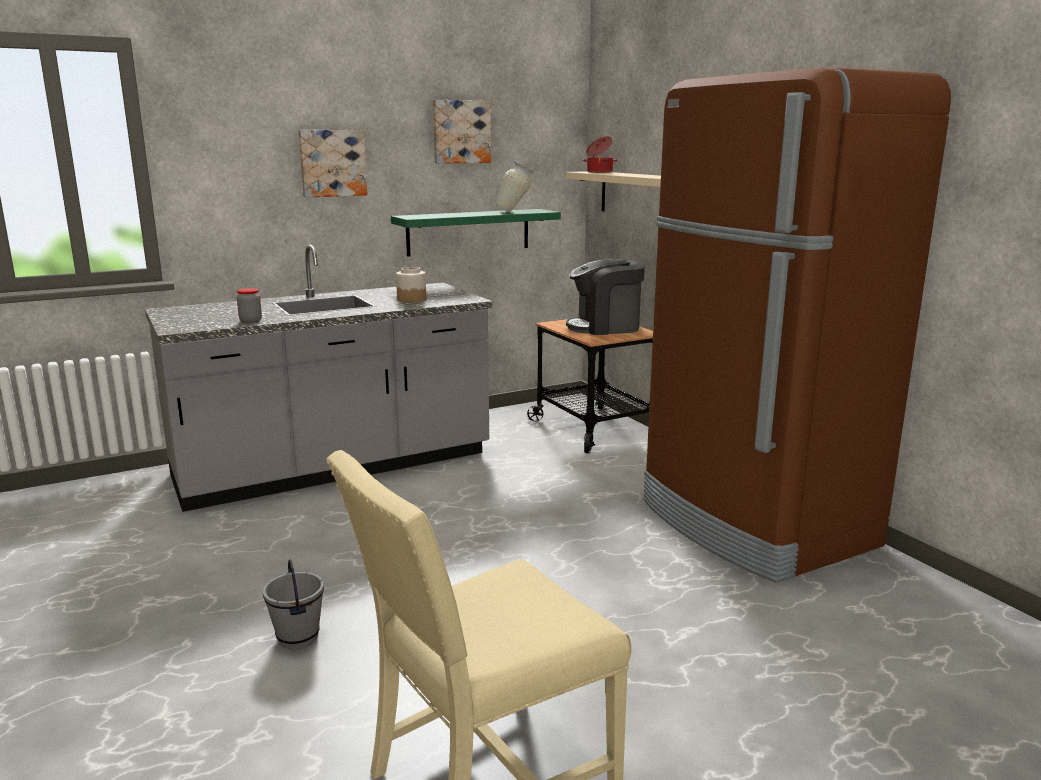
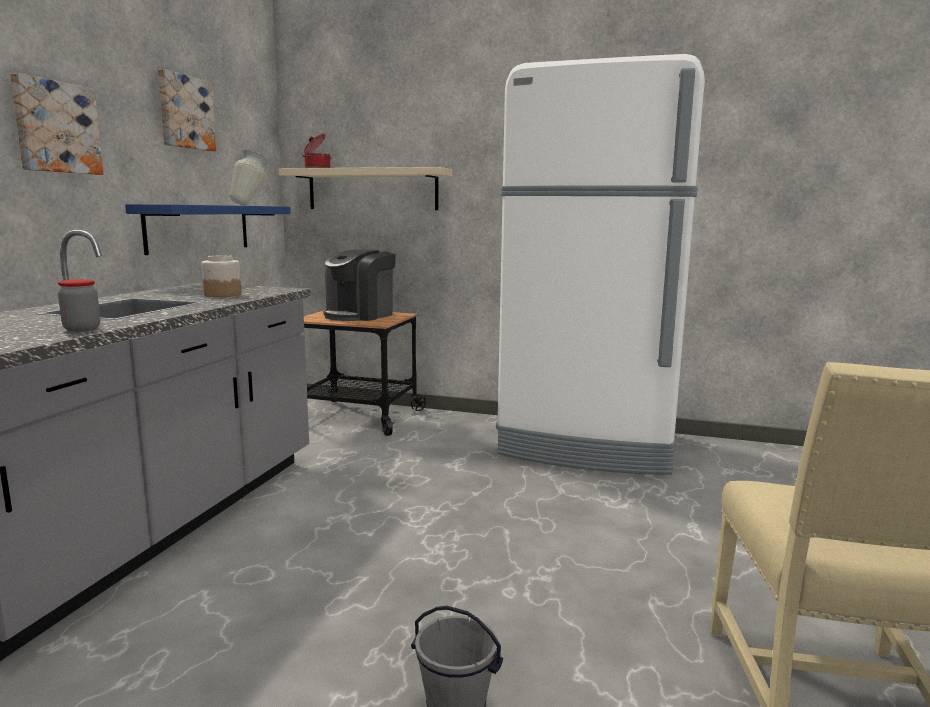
camera: 45 degrees left, 5 degrees down
(468, 232) = (199, 228): green shelf -> blue shelf
(754, 525) = (588, 445): brown fridge -> white fridge

